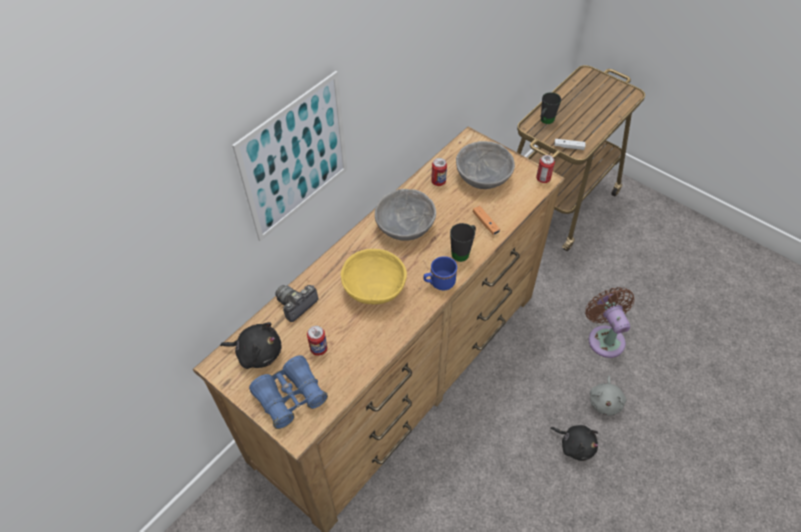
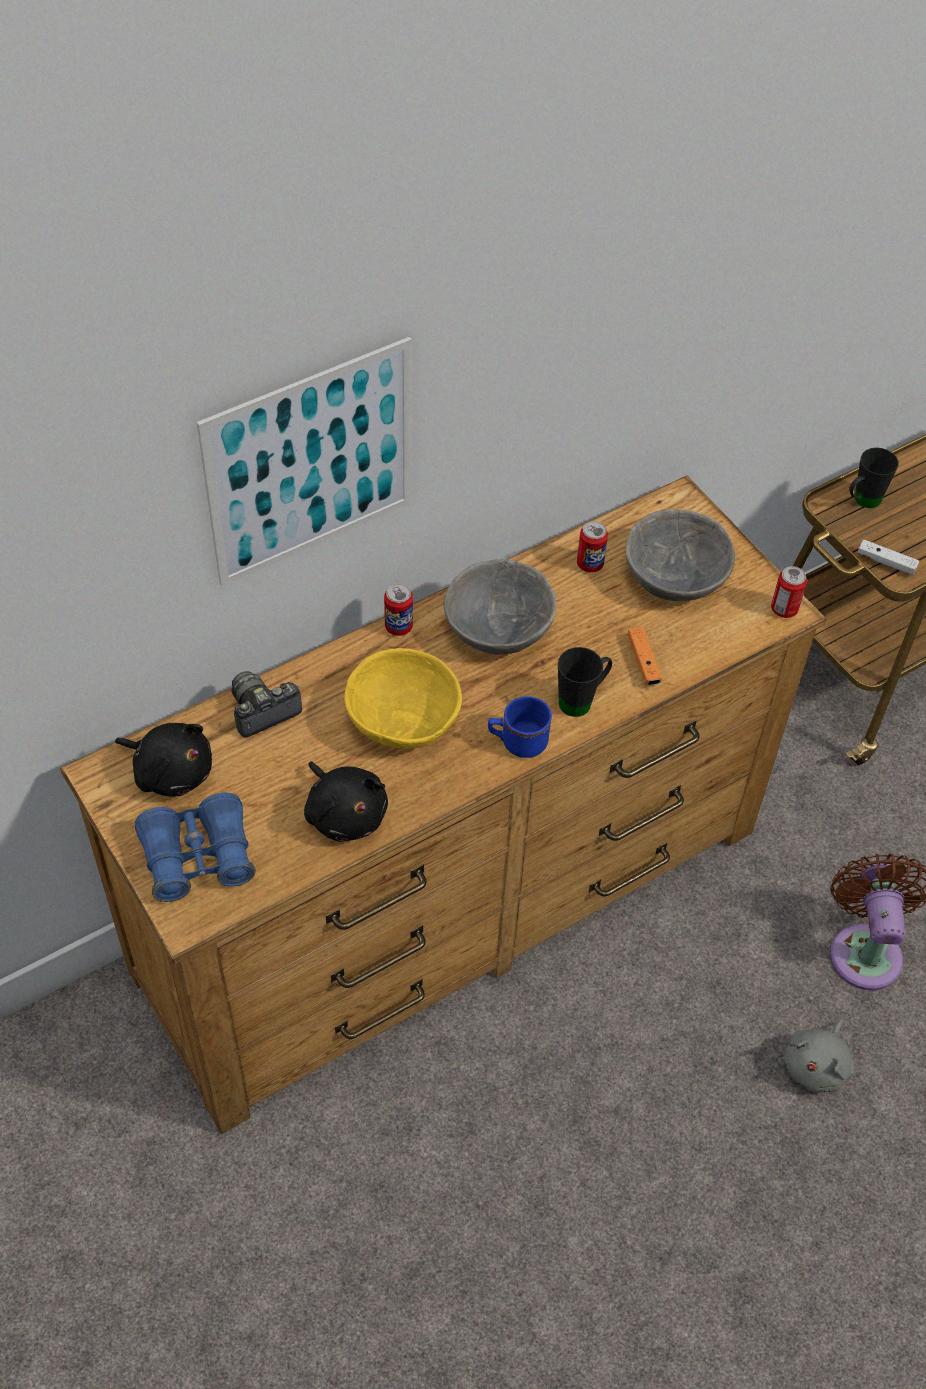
camera: 15 degrees right, 0 degrees up
(319, 349) = (272, 794): can -> can (398, 627)
(575, 445) = (727, 1125): black plush toy -> black plush toy (345, 813)

